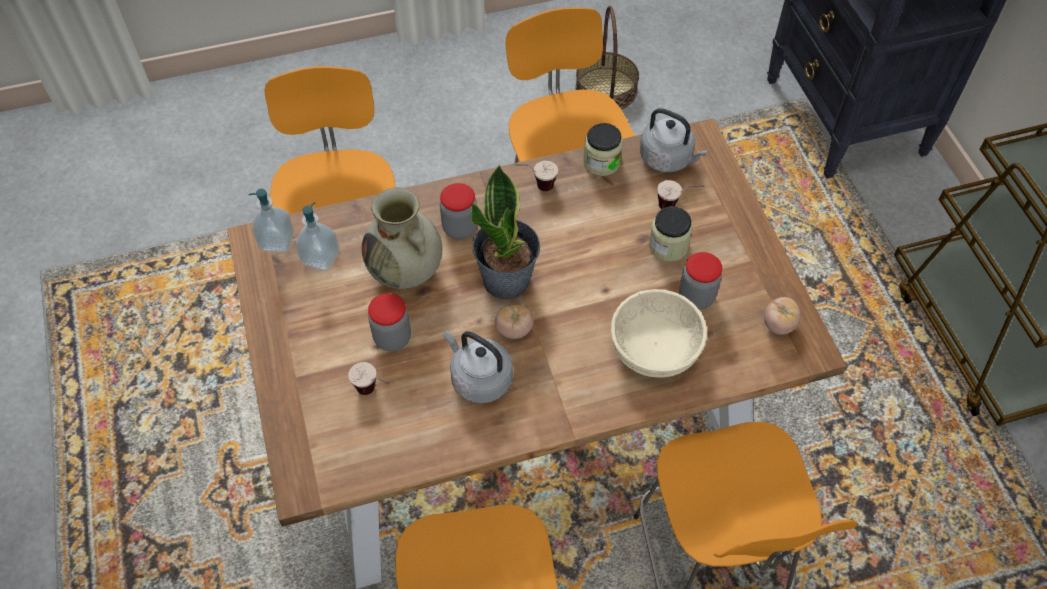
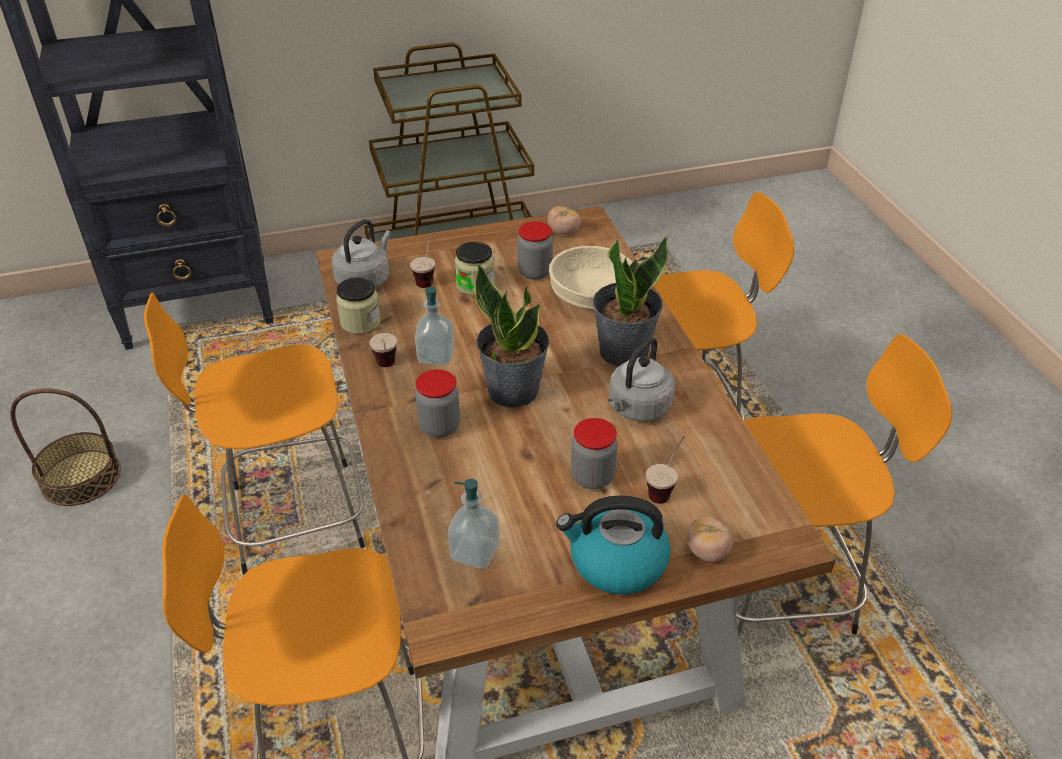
camera: 90 degrees left, 15 degrees down
(277, 241) = (444, 602): soap dispenser -> soap dispenser (436, 356)
(297, 350) = (616, 562): none -> kettle
(406, 272) = (500, 469): beige vase -> none
(514, 330) = (576, 384): tomato -> tomato (707, 552)
(565, 372) = (623, 351): none -> potted plant

